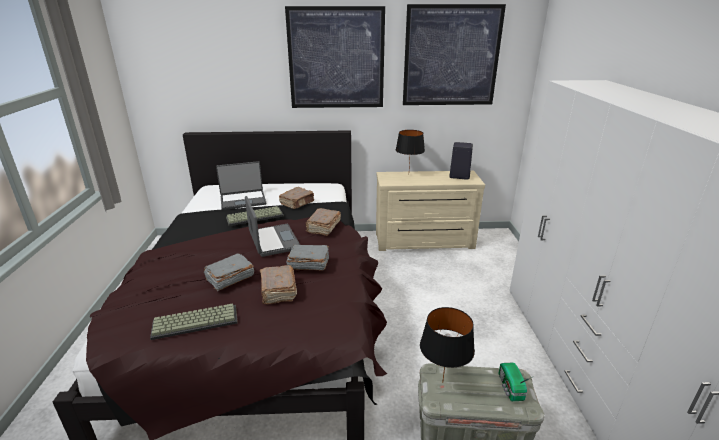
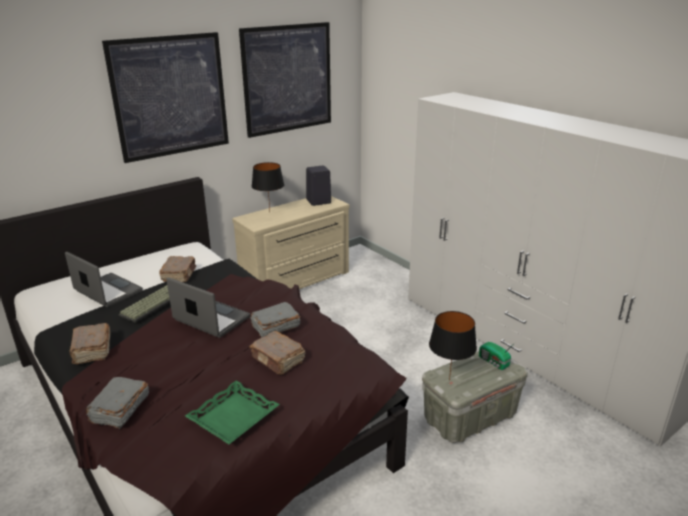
camera: 35 degrees left, 0 degrees up
(196, 321) = (233, 416): keyboard -> green tray
(229, 278) = (214, 369): grey book -> grey book (119, 410)
(243, 200) = (107, 291): laptop -> laptop turned 90 degrees counterclockwise
(323, 227) = (245, 290): brown book -> brown book (92, 351)

